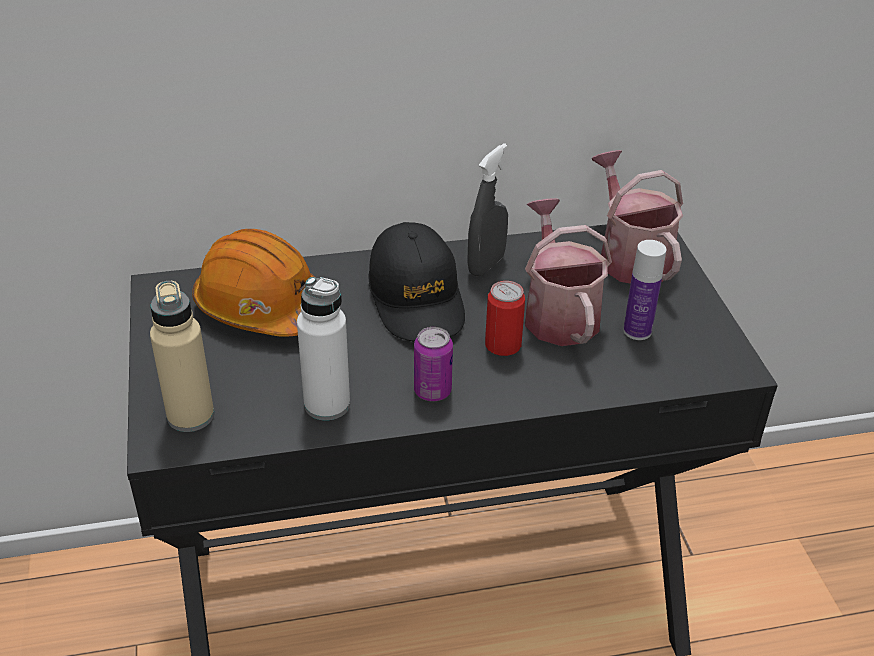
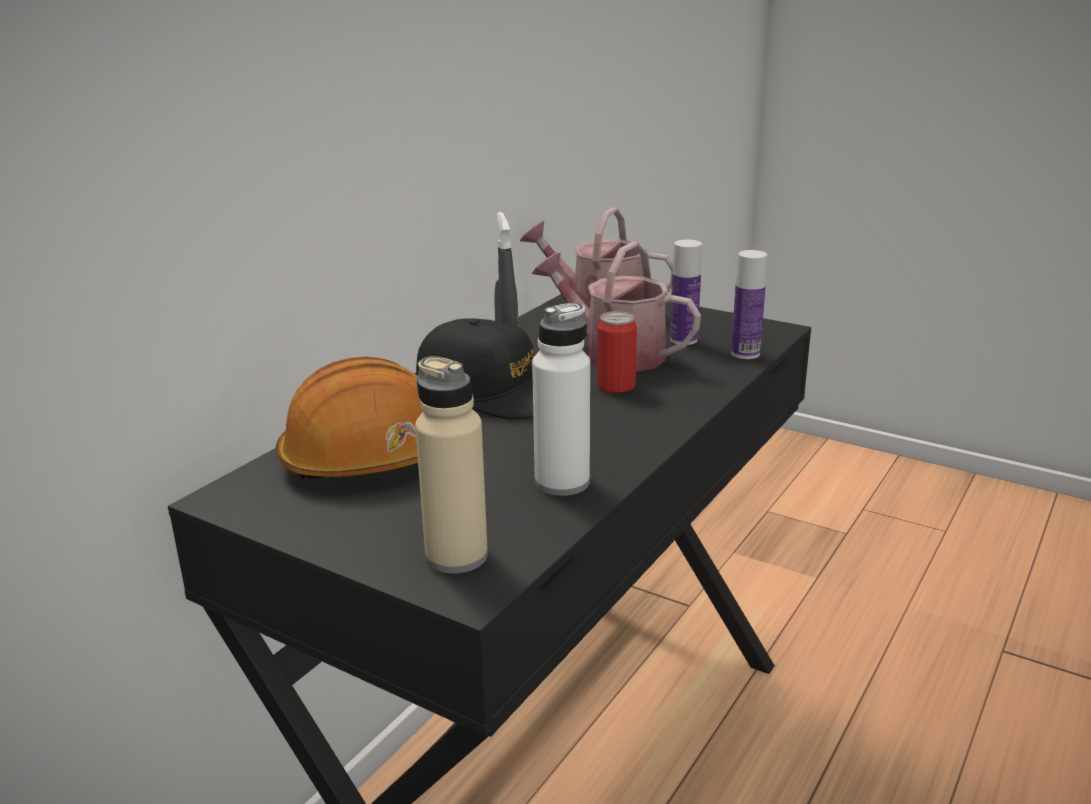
camera: 45 degrees left, 15 degrees down
(432, 391) = (623, 433): can -> none
(658, 377) = (745, 353): none -> bottle

